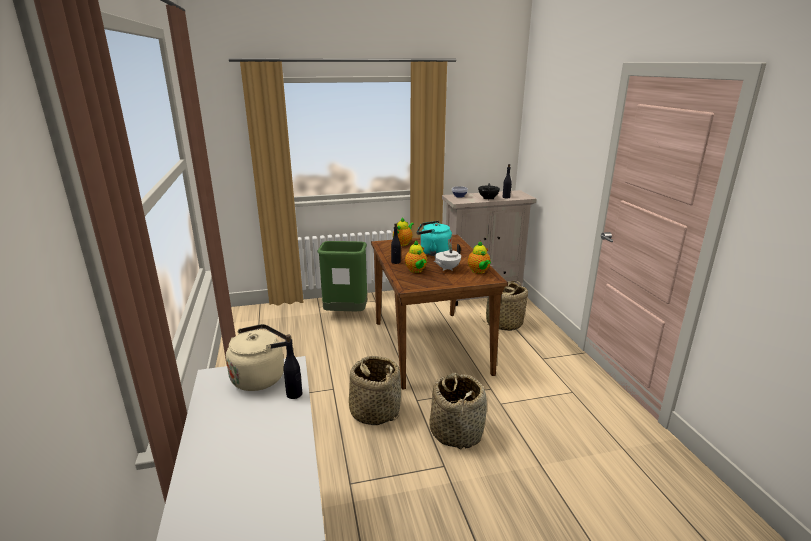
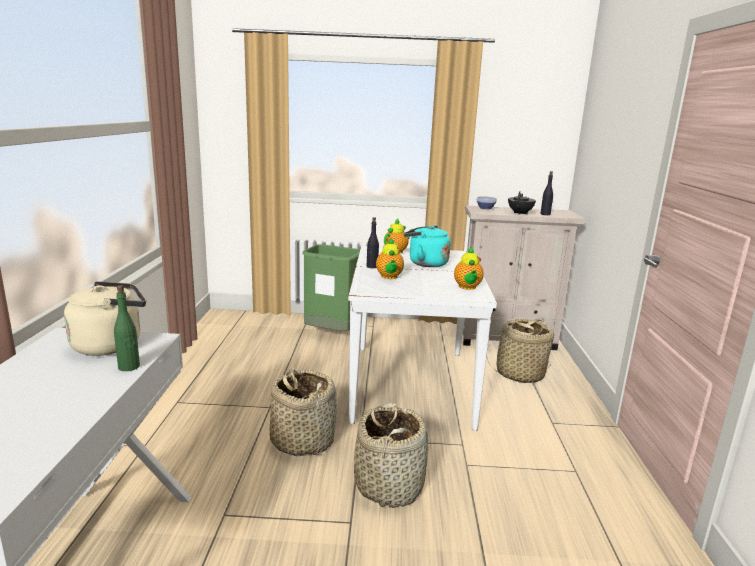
camera: 15 degrees right, 5 degrees down
(294, 394) = (129, 367): black bottle -> green bottle
(430, 346) = (411, 383): brown dining table -> white dining table
(447, 268) = (428, 280): white teapot -> none

